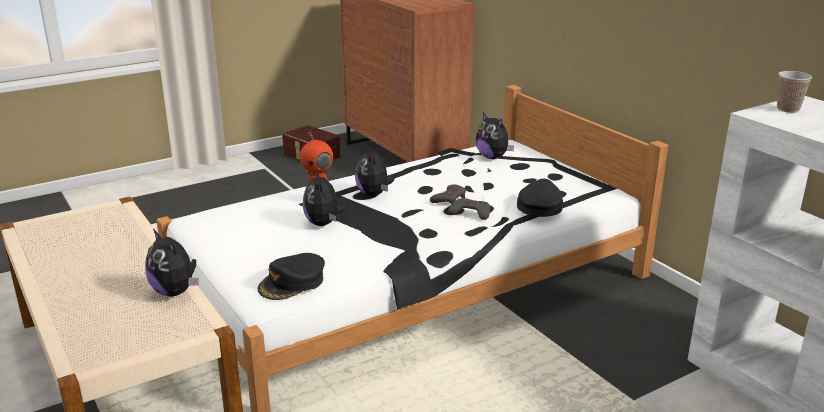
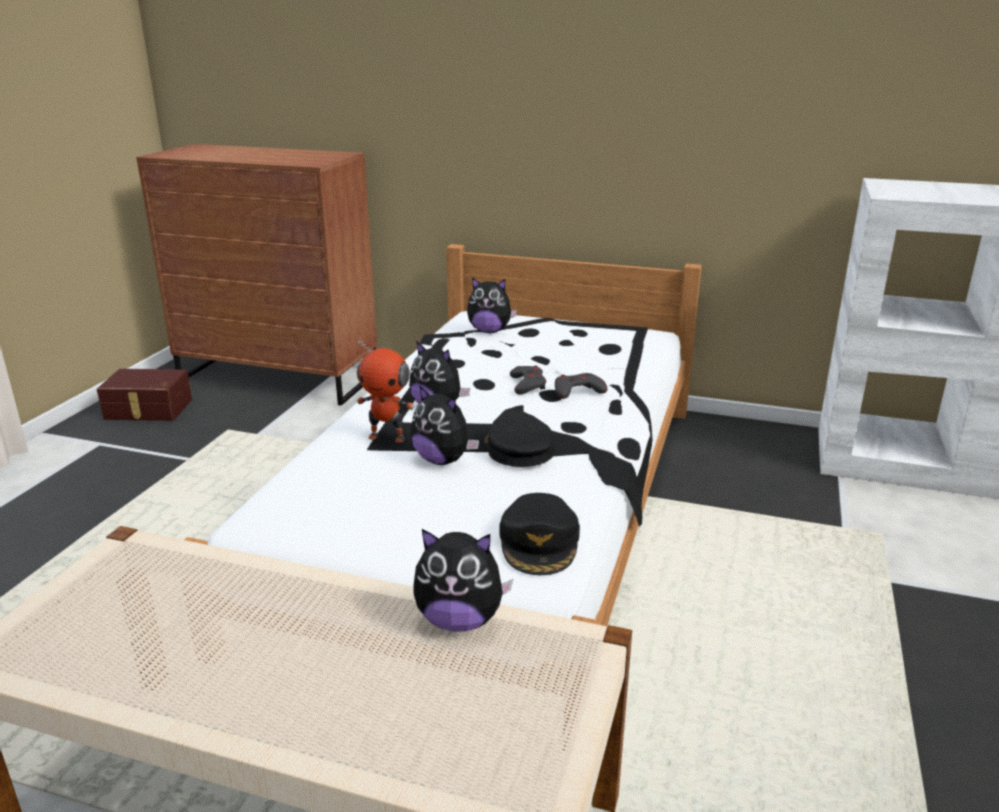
camera: 40 degrees left, 0 degrees up
(539, 206) = (623, 363): black cap -> black cap (517, 449)
(788, 109) = (893, 188): cup -> none

